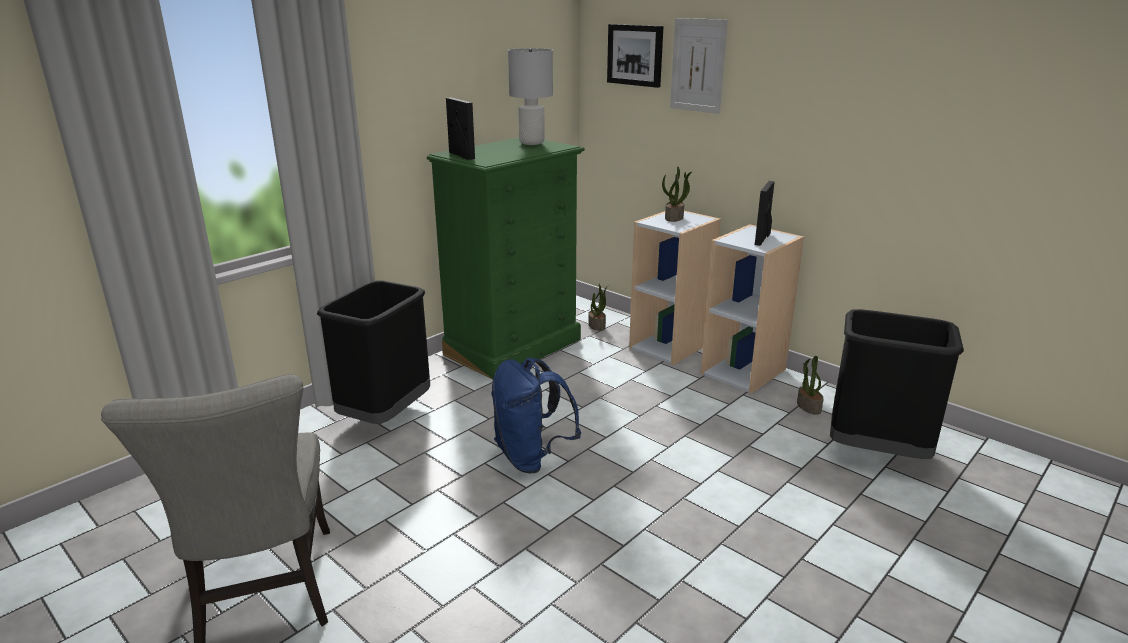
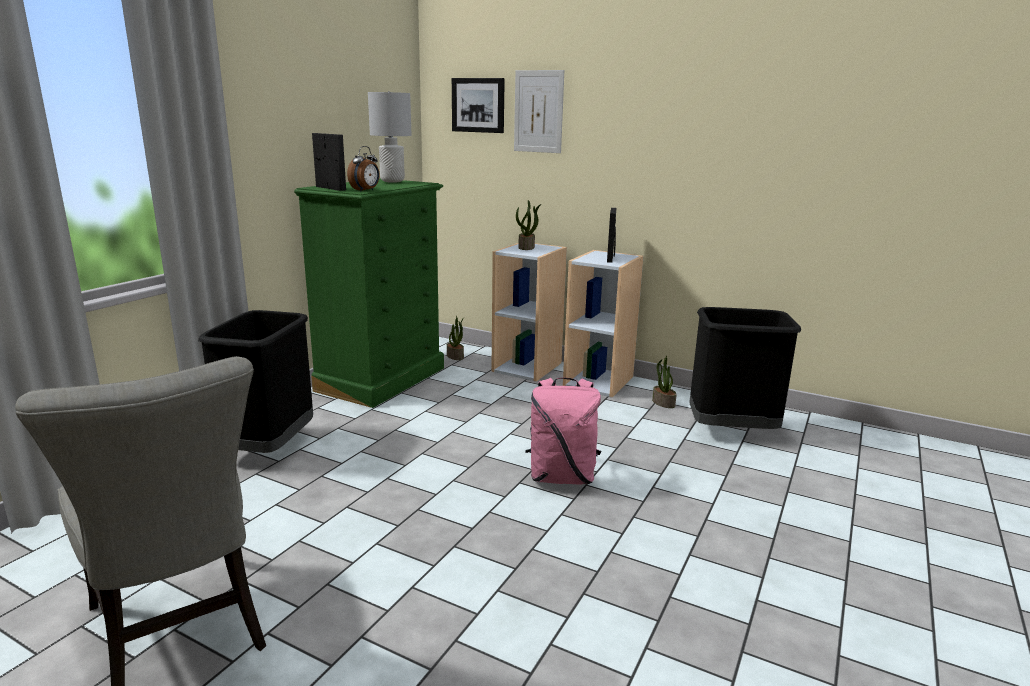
camera: 15 degrees left, 5 degrees down
(494, 160) = (365, 191): none -> alarm clock
(531, 458) = (432, 468): blue backpack -> none
(661, 485) = (562, 477): none -> pink backpack

